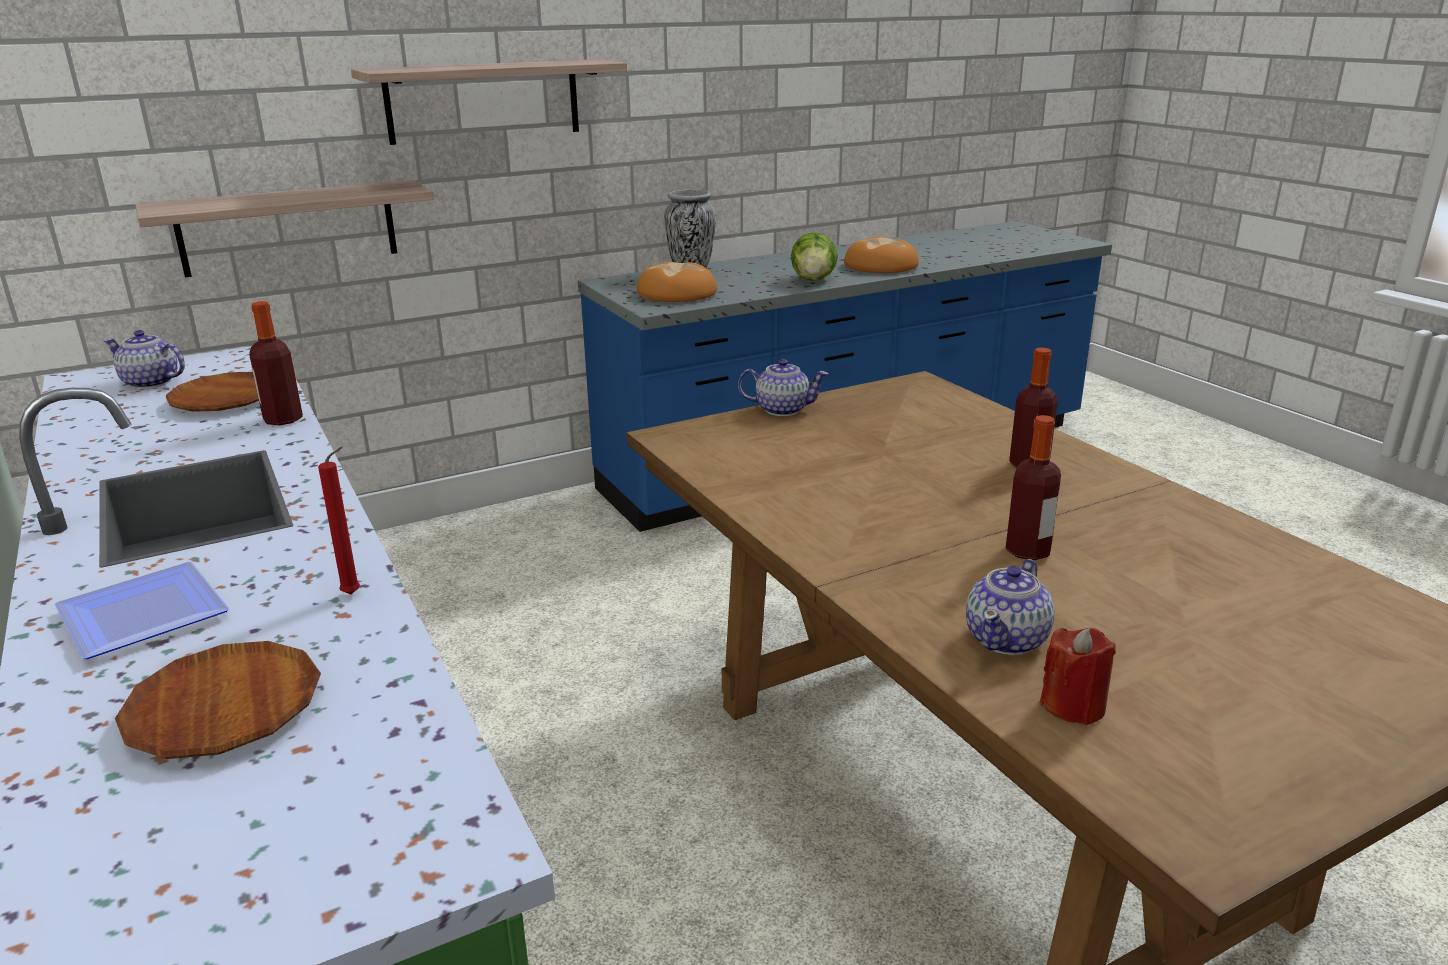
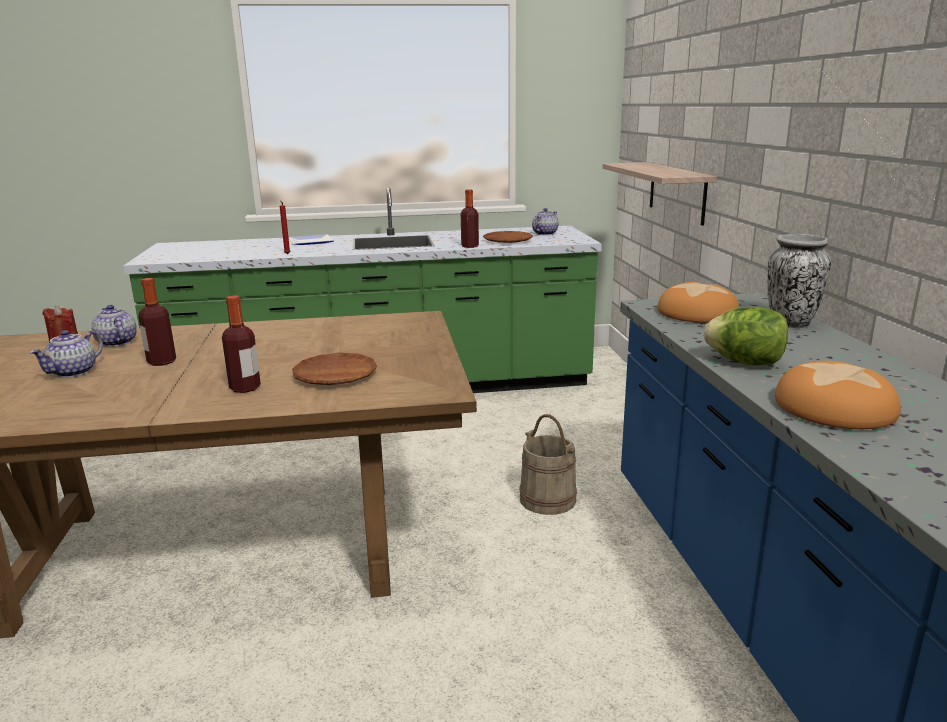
camera: 110 degrees right, 5 degrees down
(224, 709) = (244, 248): brown plate -> brown plate (335, 375)
(483, 101) = (754, 122): shelf -> none
(687, 580) = (547, 499): none -> beige bucket
(781, 409) = (434, 343): teapot -> teapot (74, 372)

